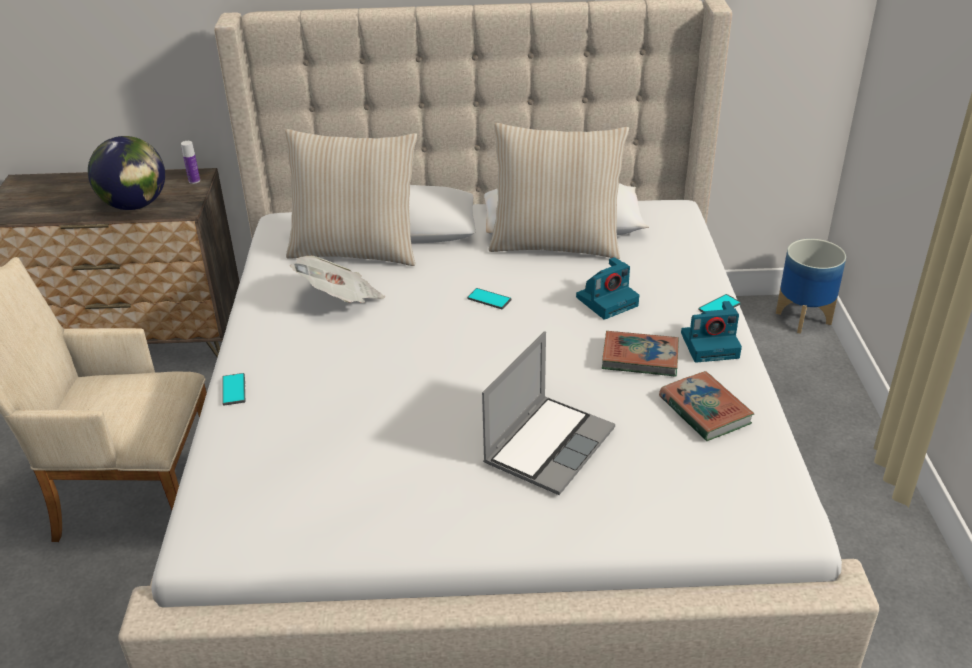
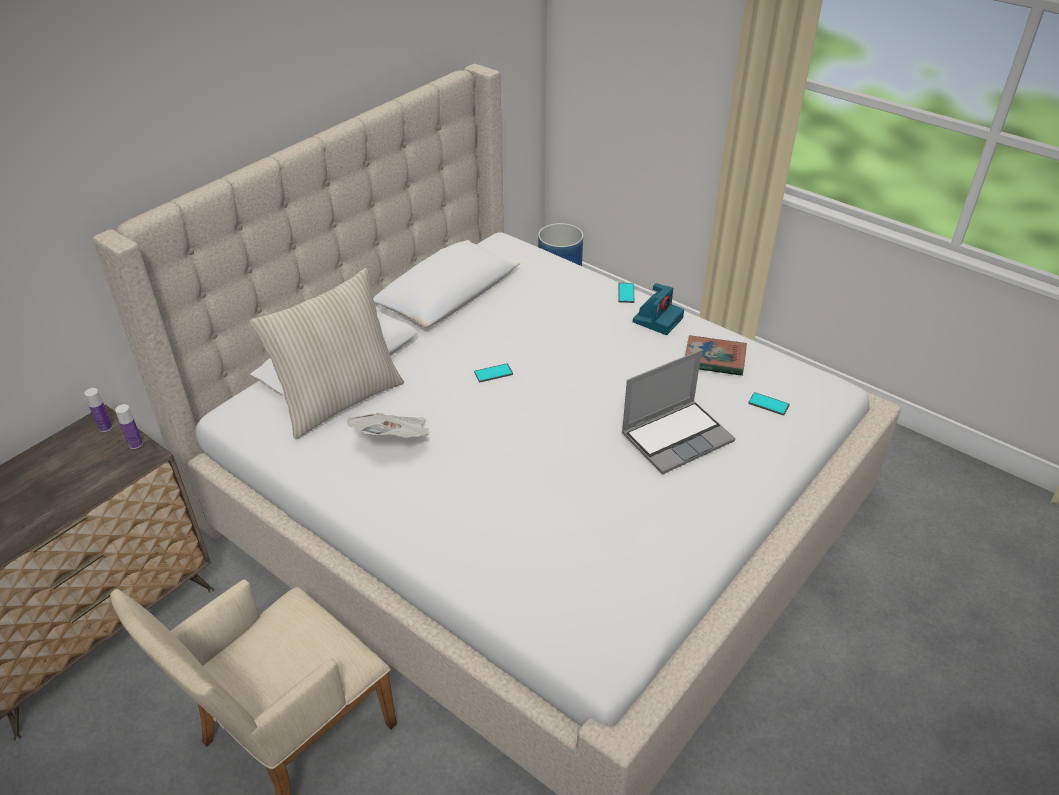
camera: 50 degrees left, 5 degrees up
(135, 205) = (86, 483): globe -> none
(191, 199) = (135, 444): none -> bottle
(234, 390) = (435, 555): phone -> phone (768, 404)
(548, 445) = (677, 437): laptop -> laptop turned 75 degrees clockwise
(555, 244) = (470, 310): beige pillow -> none
(607, 301) = (563, 328): camera -> none
(640, 358) = (637, 351): book -> none

